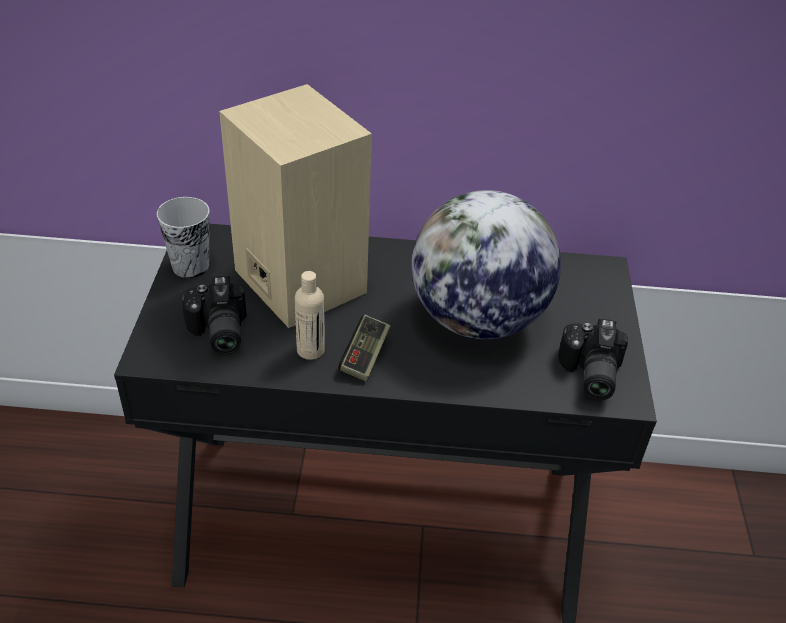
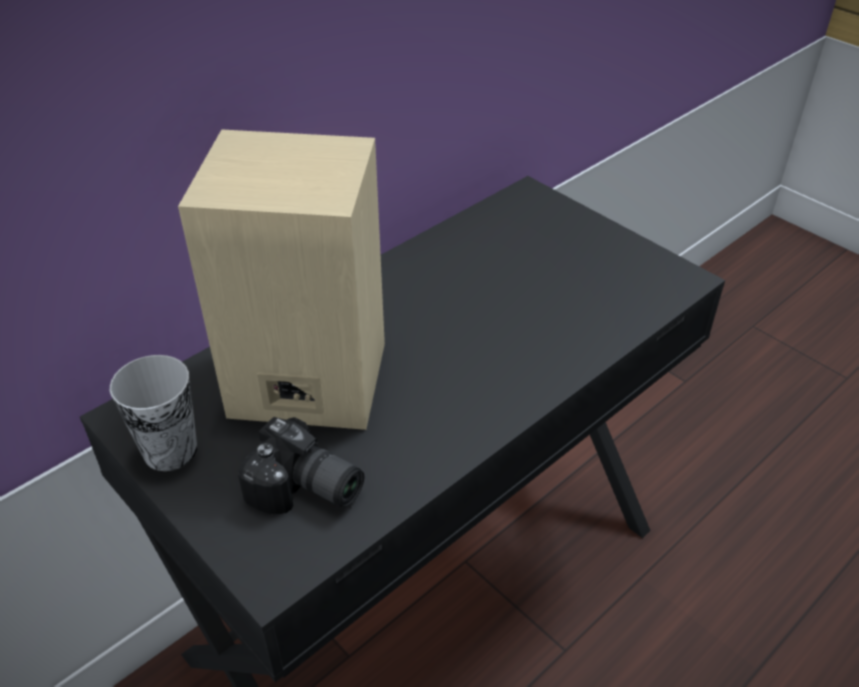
camera: 45 degrees left, 0 degrees up
(310, 350) = (417, 432): beige bottle -> none
(365, 356) = (470, 399): game controller -> none
(477, 319) = (504, 298): globe -> none
(588, 374) = (639, 280): camera -> none

